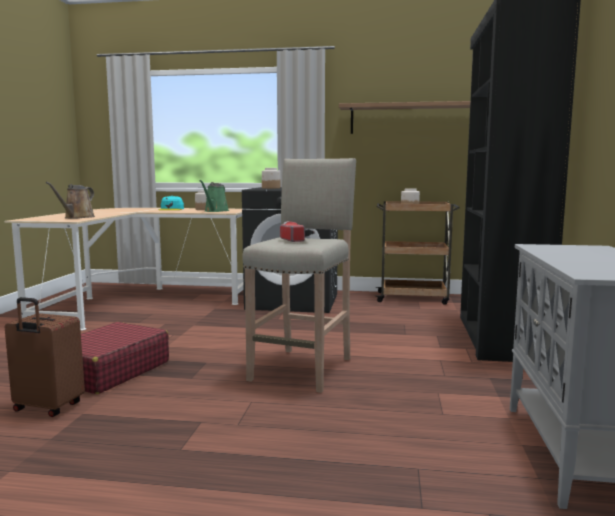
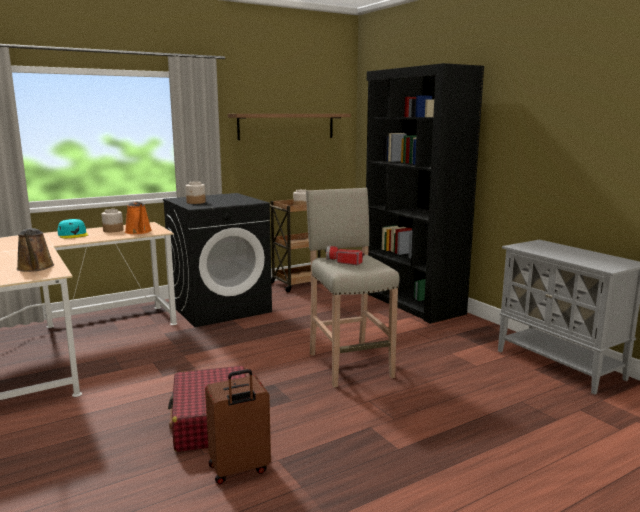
camera: 40 degrees left, 5 degrees up
(215, 211) = (139, 232): green watering can -> orange watering can

